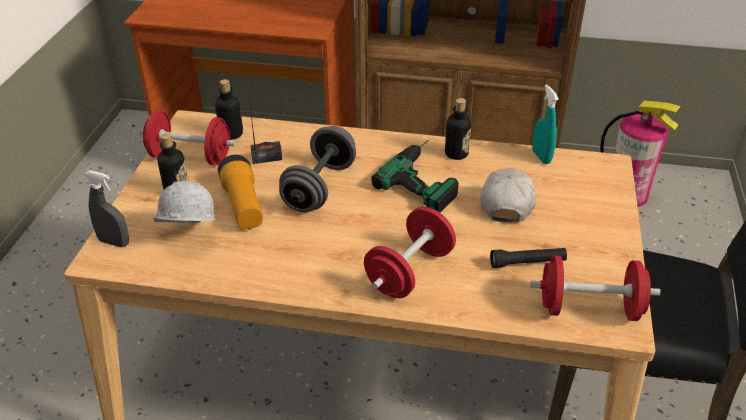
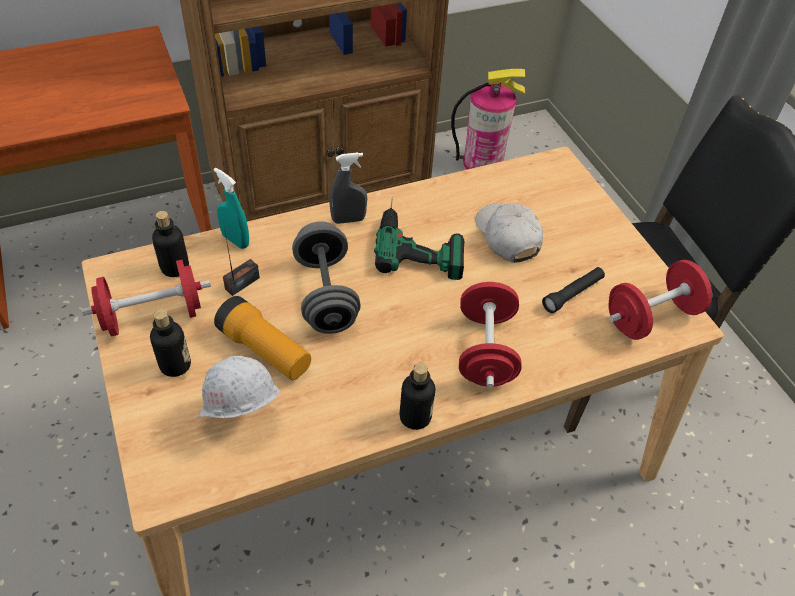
camera: 35 degrees left, 10 degrees up
(114, 242) = (160, 463): grey spray bottle -> grey spray bottle (348, 220)
(456, 154) = (423, 202): bottle -> bottle (415, 417)
(541, 156) = (498, 176): turquoise spray bottle -> turquoise spray bottle (235, 240)

